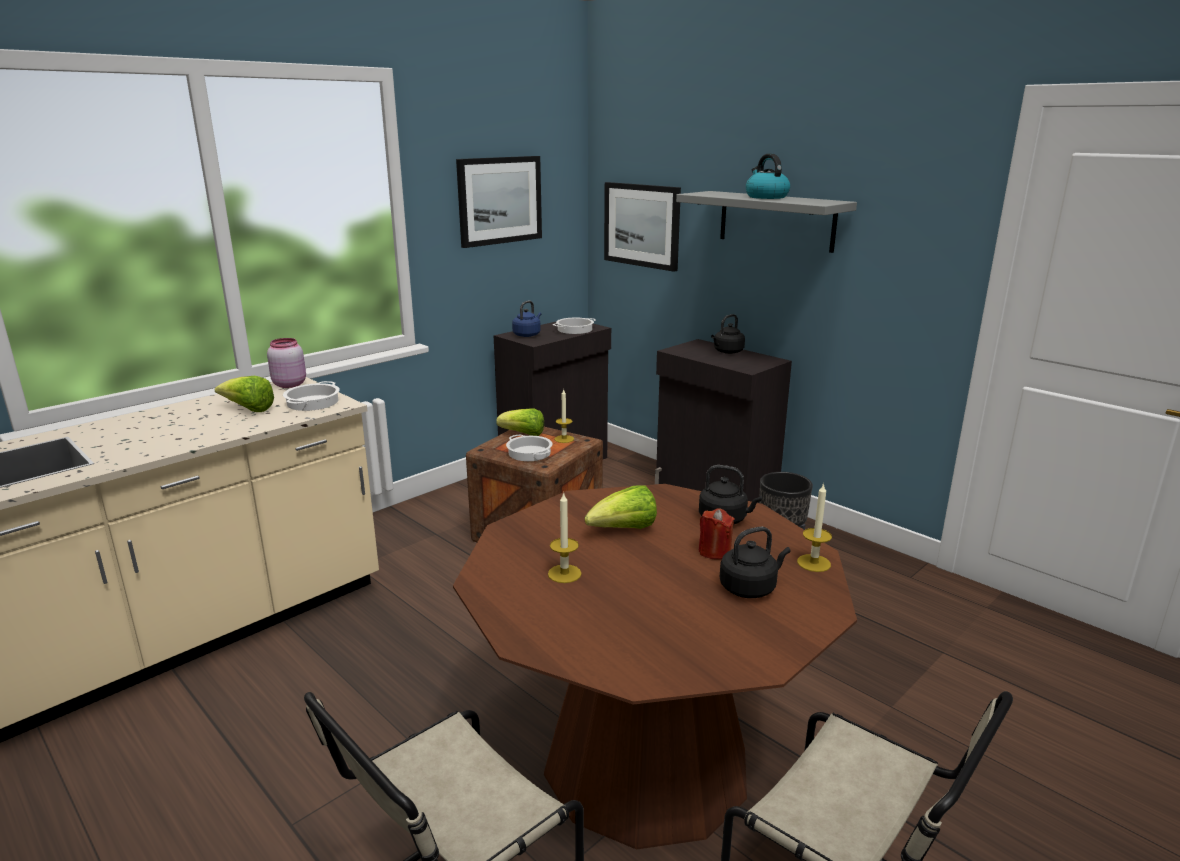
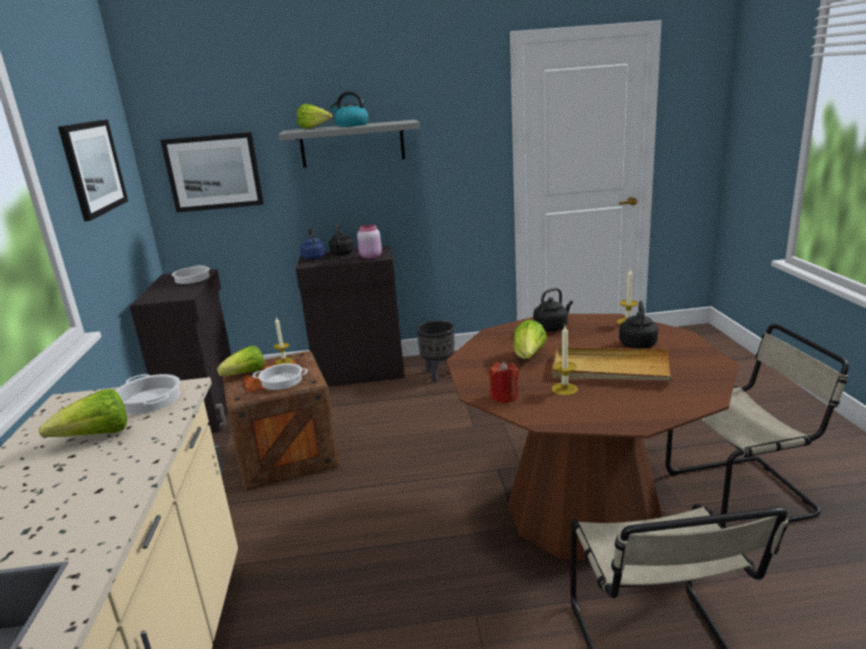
camera: 50 degrees left, 0 degrees up
(289, 384) = (67, 404): pink jar -> pink jar (370, 257)
(527, 334) = (161, 294): blue kettle -> blue kettle (313, 257)
(650, 588) = (610, 369): none -> beige tray
(714, 551) = (587, 341): red candle -> red candle (504, 397)
(728, 194) = (314, 128): none -> lettuce

